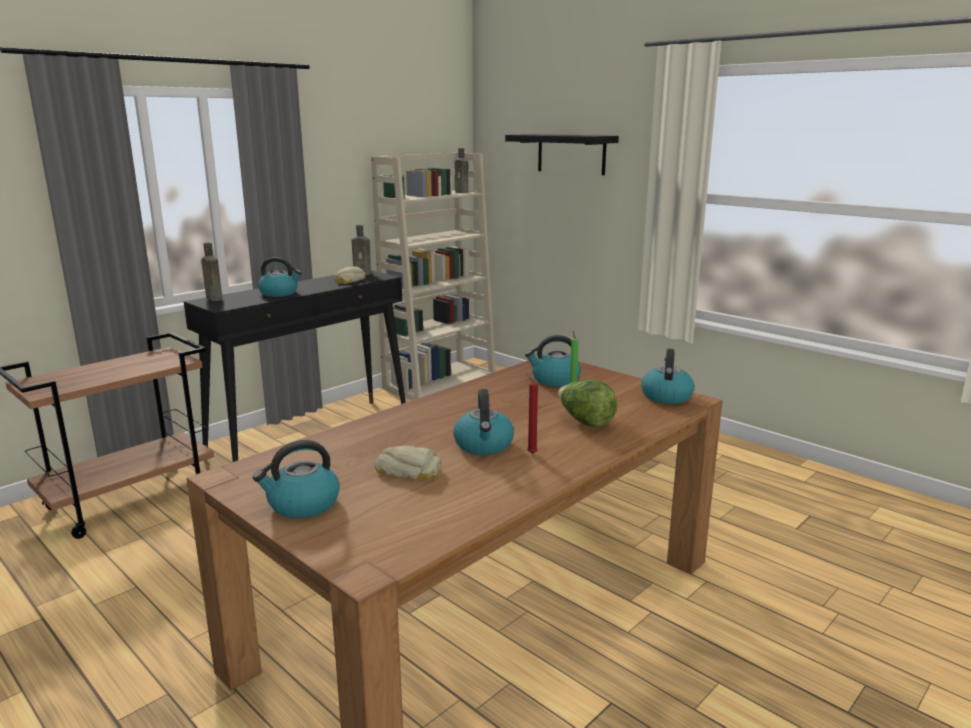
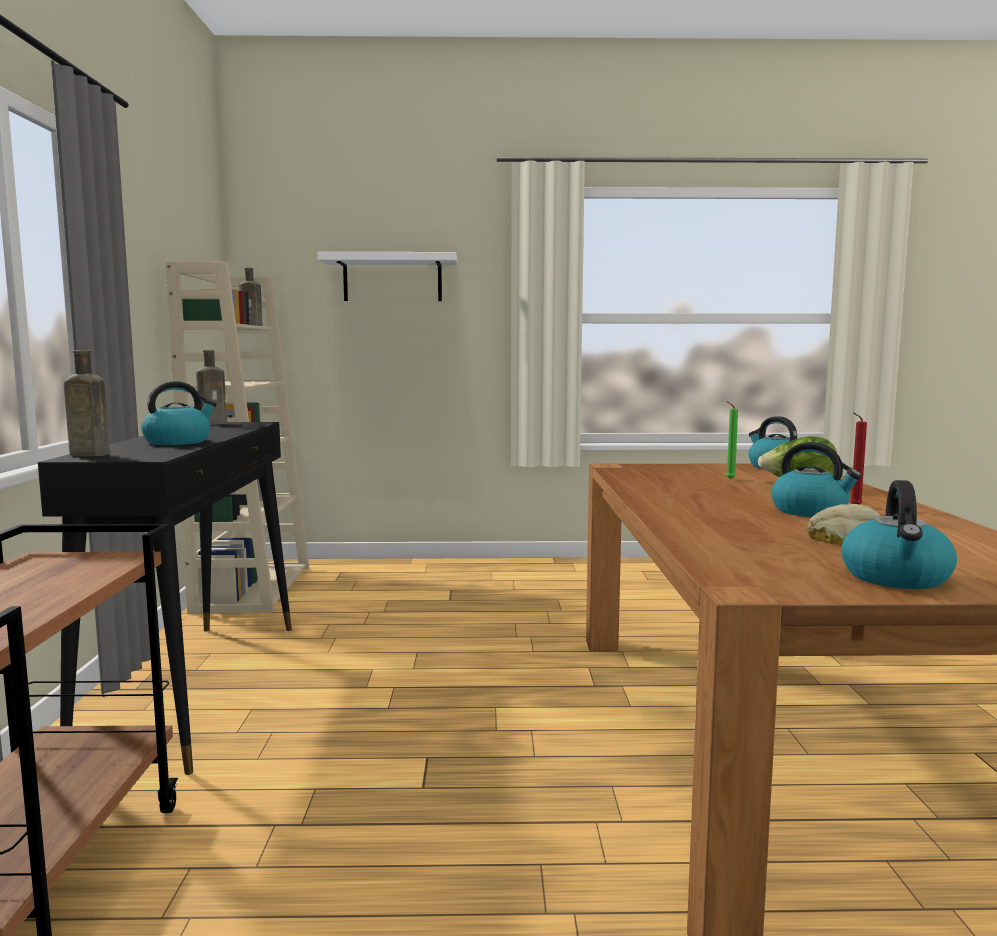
camera: 45 degrees left, 10 degrees down
(349, 280) = (224, 428): bread -> none
(554, 380) = (670, 474): kettle -> none
(571, 154) = (392, 279): black shelf -> white shelf

